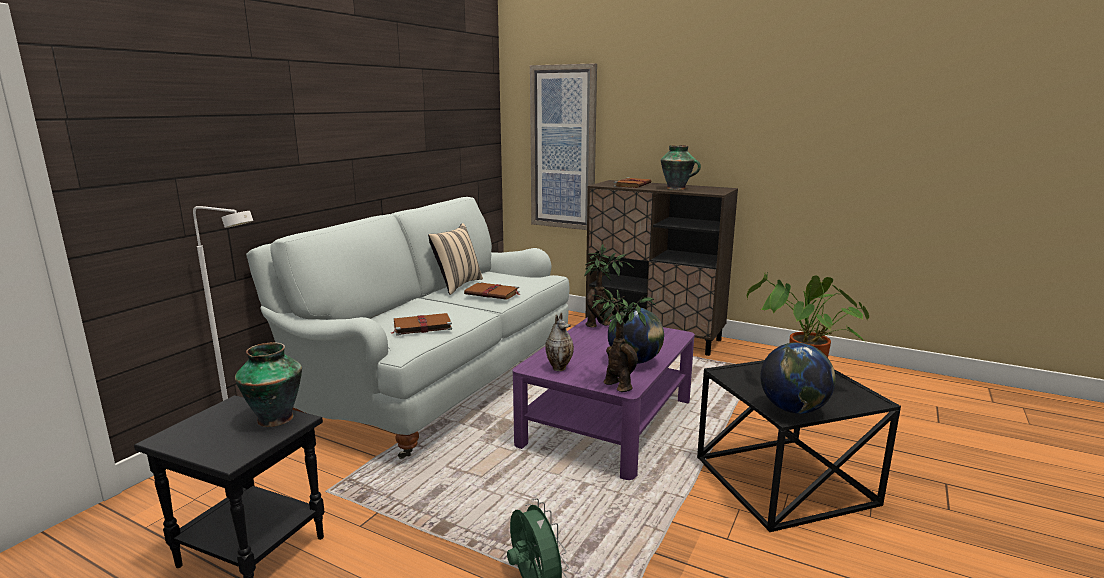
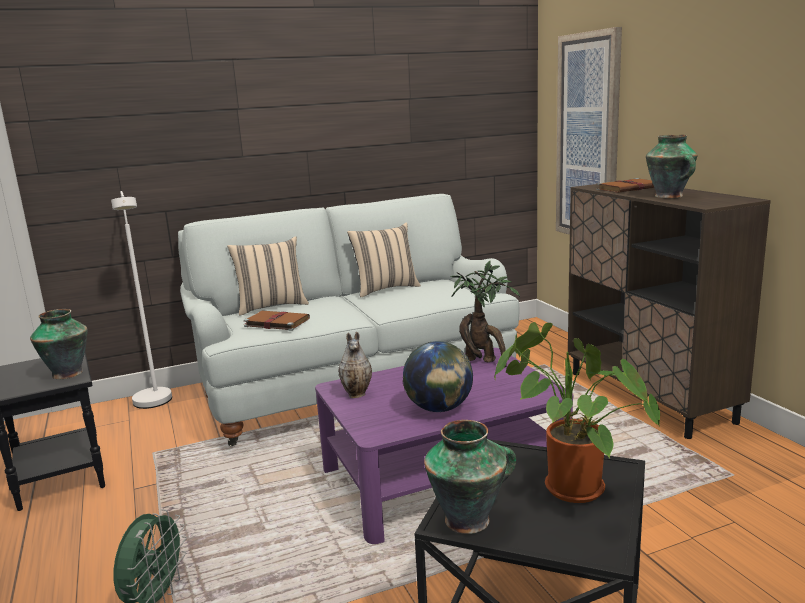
camera: 40 degrees right, 0 degrees up
(379, 315) = (271, 306): none -> beige pillow
(493, 293) = (395, 302): brown book -> none
(617, 384) = (374, 427): potted plant -> none
(793, 410) = (469, 519): globe -> vase

